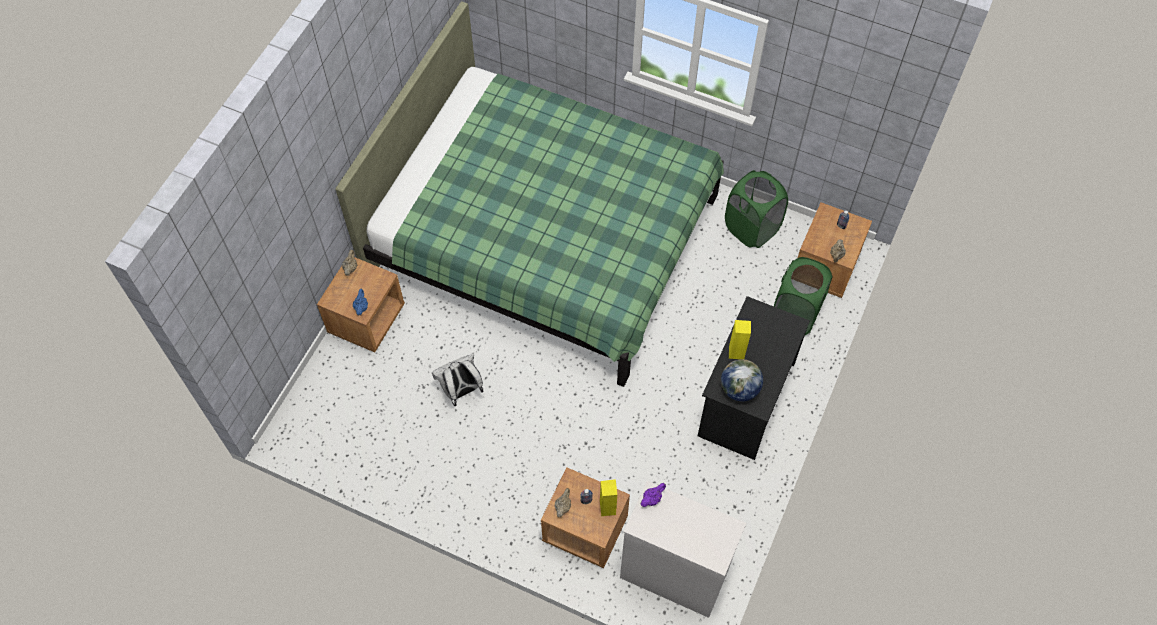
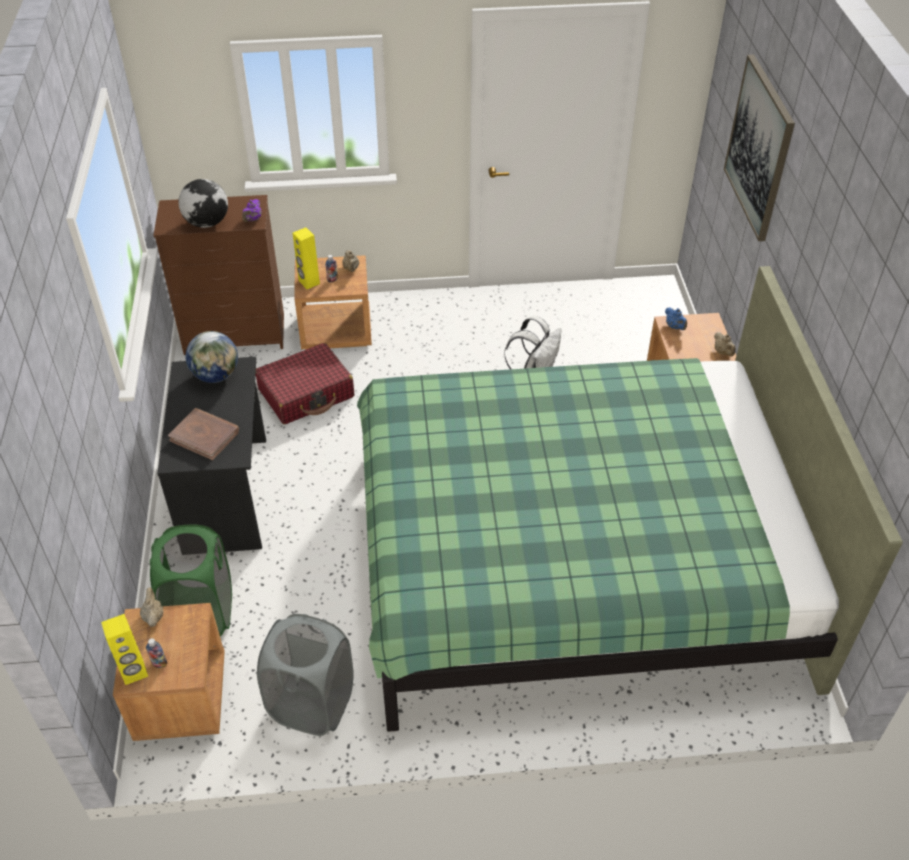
camera: 150 degrees right, 15 degrees down
(280, 214) = (759, 147): none -> picture
(645, 468) = (306, 393): none -> red suitcase
(673, 573) = (236, 334): white dresser -> brown dresser
(693, 515) = (207, 223): none -> globe
(736, 352) = (235, 406): yellow speaker -> yellow speaker (134, 672)
(751, 228) = (311, 704): green laundry basket -> grey laundry basket
(767, 336) = (205, 436): none -> brown book

